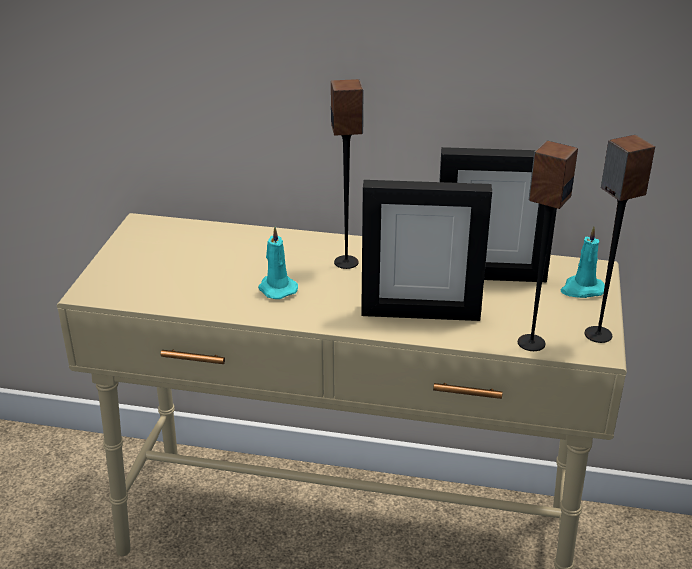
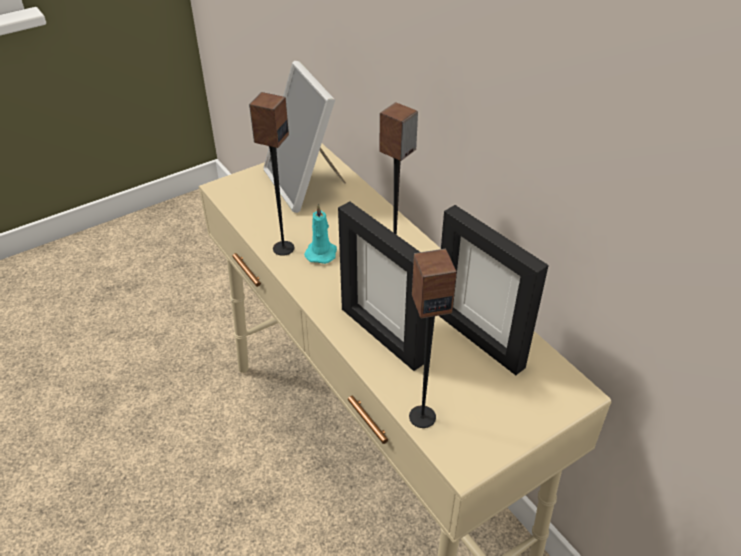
camera: 45 degrees right, 10 degrees up
(174, 249) = (306, 184): none -> picture frame
(581, 289) = (535, 402): turquoise candle -> none
(597, 335) = (484, 450): speaker -> speaker (283, 248)

